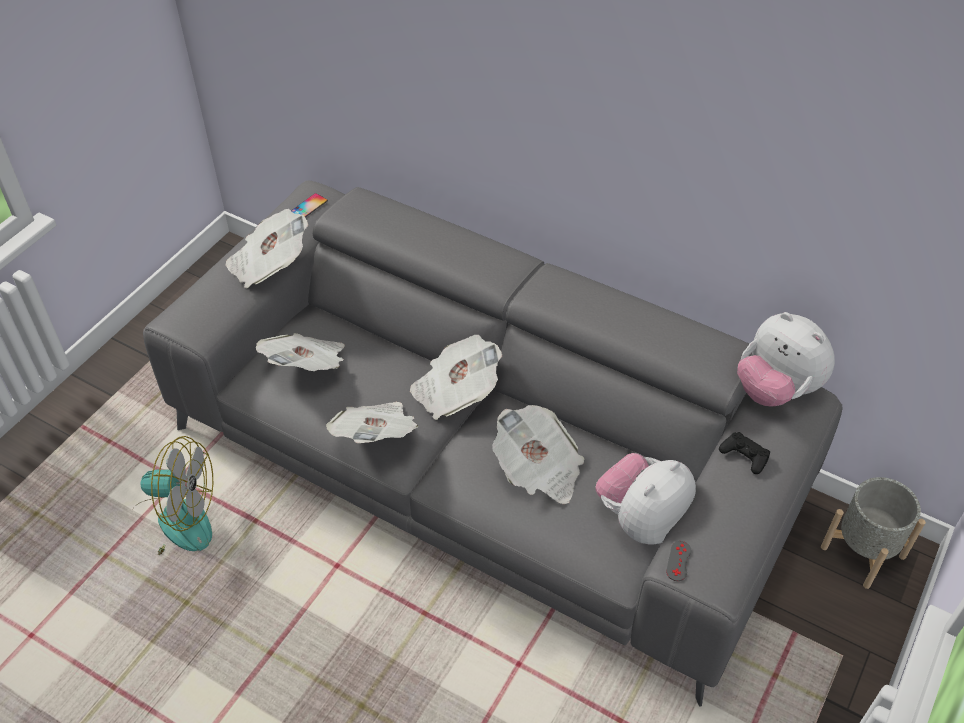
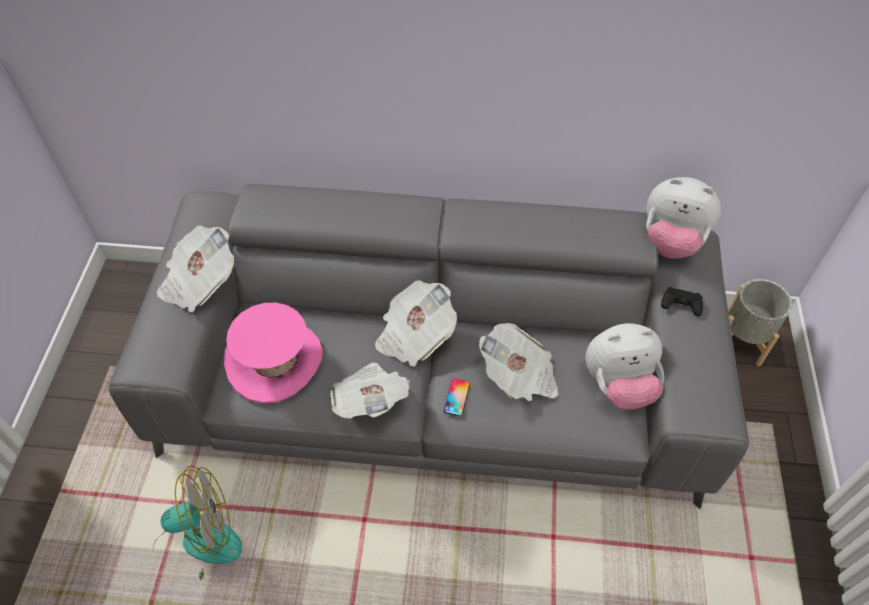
camera: 25 degrees left, 5 degrees up
(307, 366) = (274, 361): newspaper -> pink hat
(308, 207) = (205, 216): phone -> phone (457, 397)
(641, 519) = (619, 385): plush toy -> plush toy turned 120 degrees counterclockwise
(678, 561) = (685, 411): grey game controller -> none

